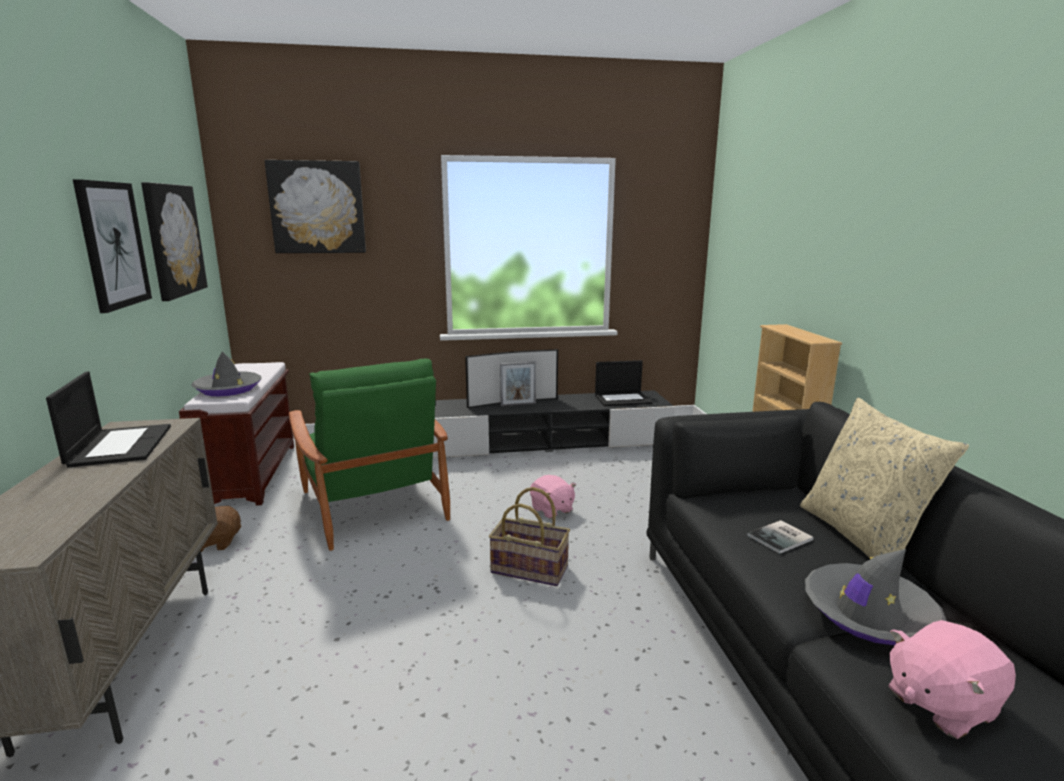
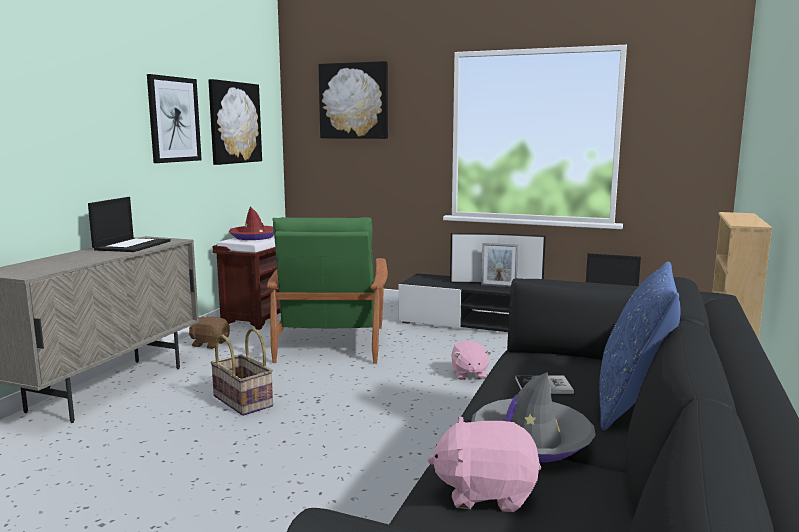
camera: 30 degrees right, 5 degrees down
(228, 389) = (254, 237): grey hat -> red hat
(530, 569) = (401, 406): basket -> basket (244, 401)
(862, 537) = (633, 404): beige pillow -> blue pillow

